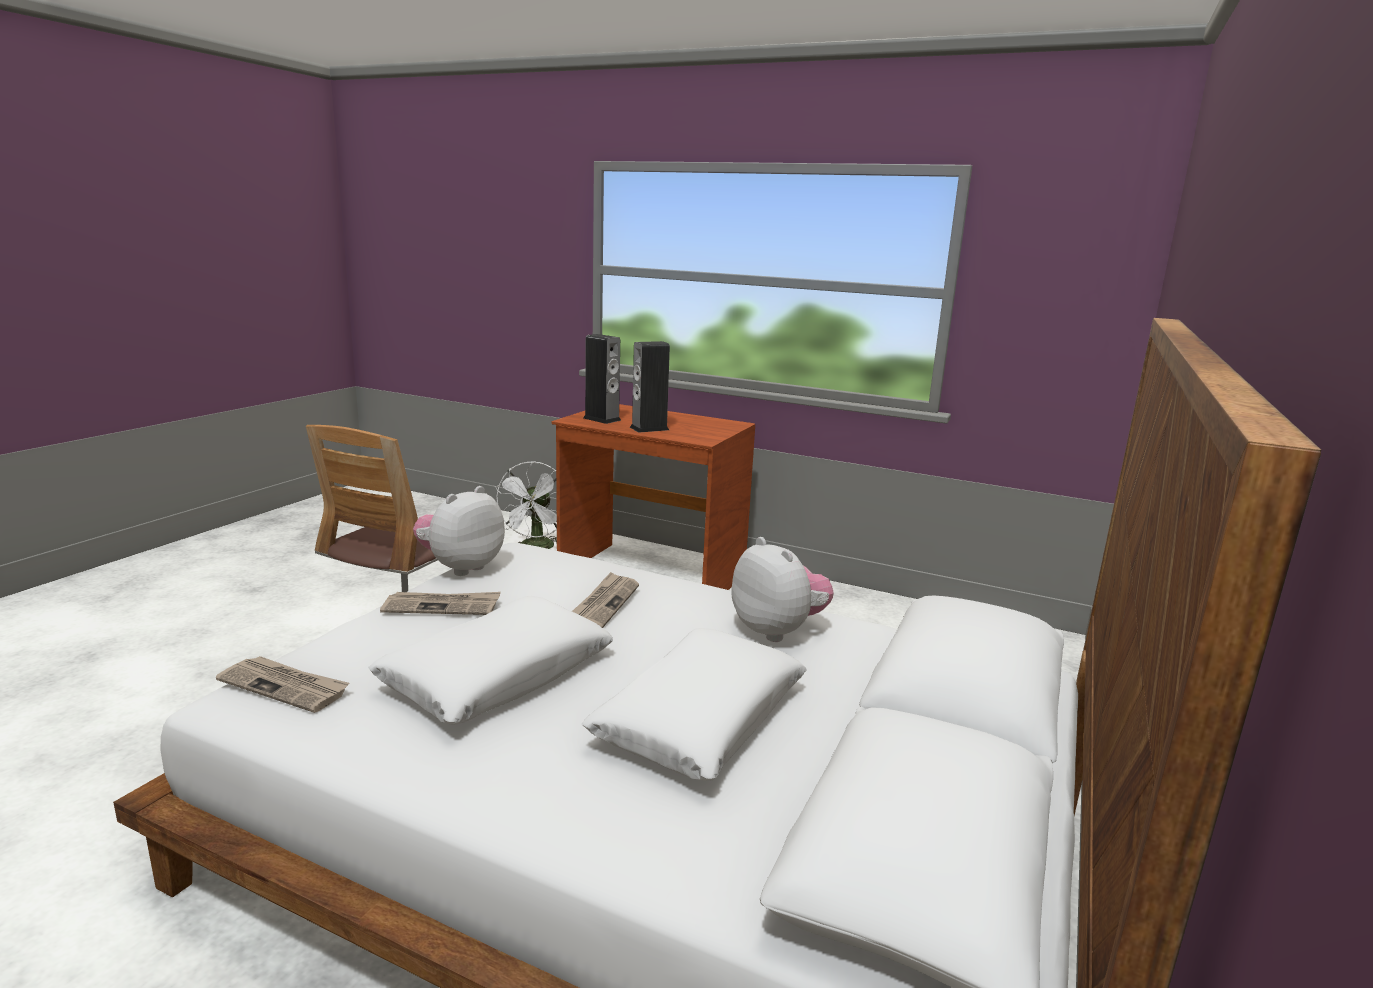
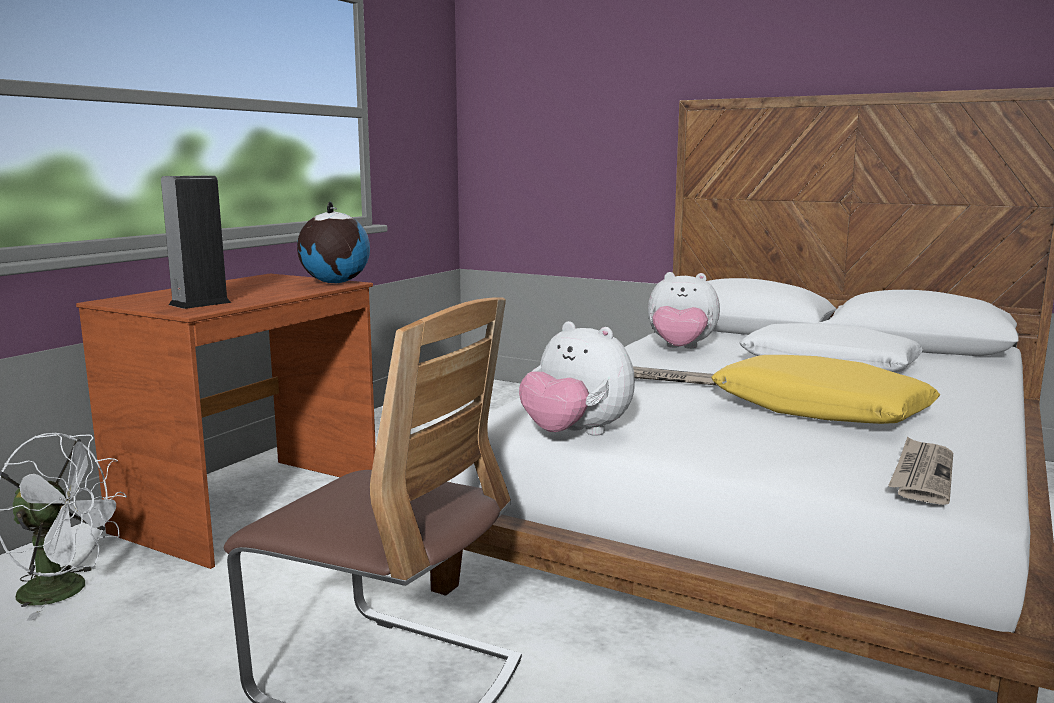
camera: 85 degrees left, 5 degrees down
(442, 606) = (695, 432): newspaper -> none
(497, 676) = (820, 410): white pillow -> yellow pillow
(649, 428) = (274, 292): speaker -> none
(703, 438) = (334, 283): none -> globe
(778, 631) = (680, 349): plush toy -> plush toy turned 135 degrees counterclockwise

